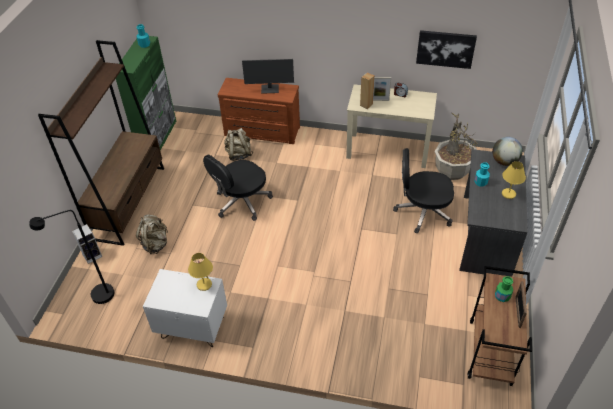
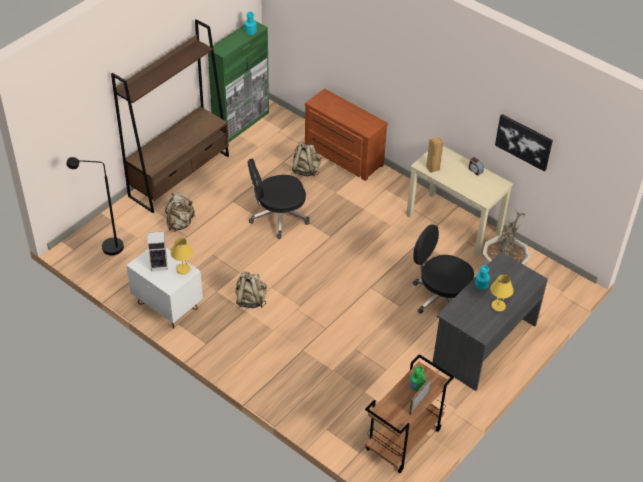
camera: 25 degrees right, 0 degrees up
(93, 255) = (123, 210): speaker -> speaker (159, 264)
(267, 286) = (250, 300): none -> beige backpack
(270, 89) = (357, 116): monitor -> none
(379, 100) = (449, 168): picture frame -> none
(504, 161) = (521, 276): globe -> none

